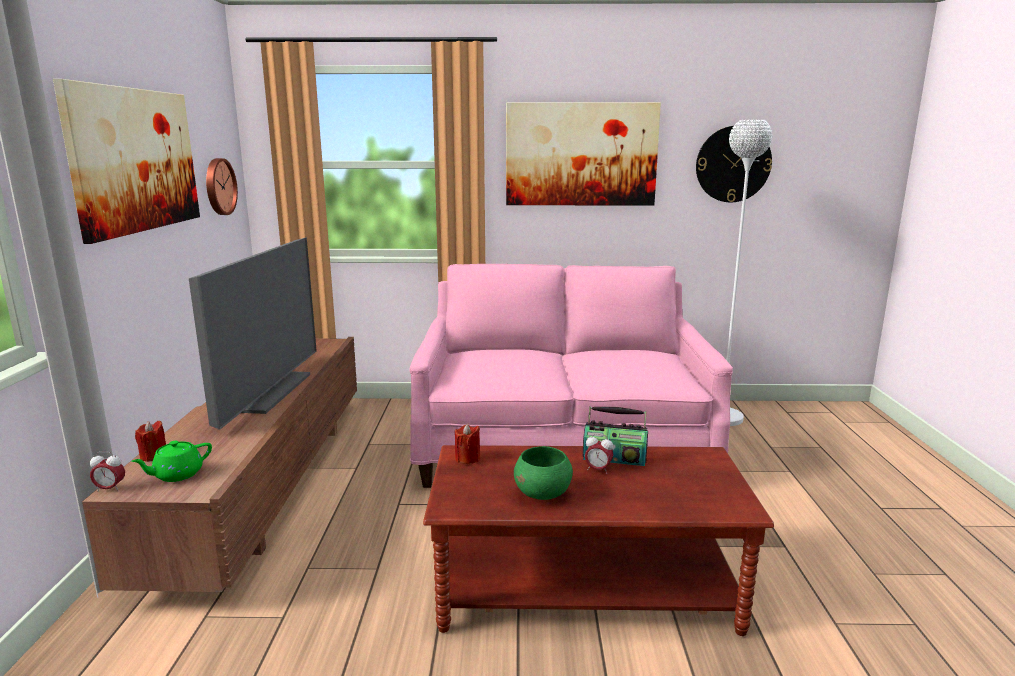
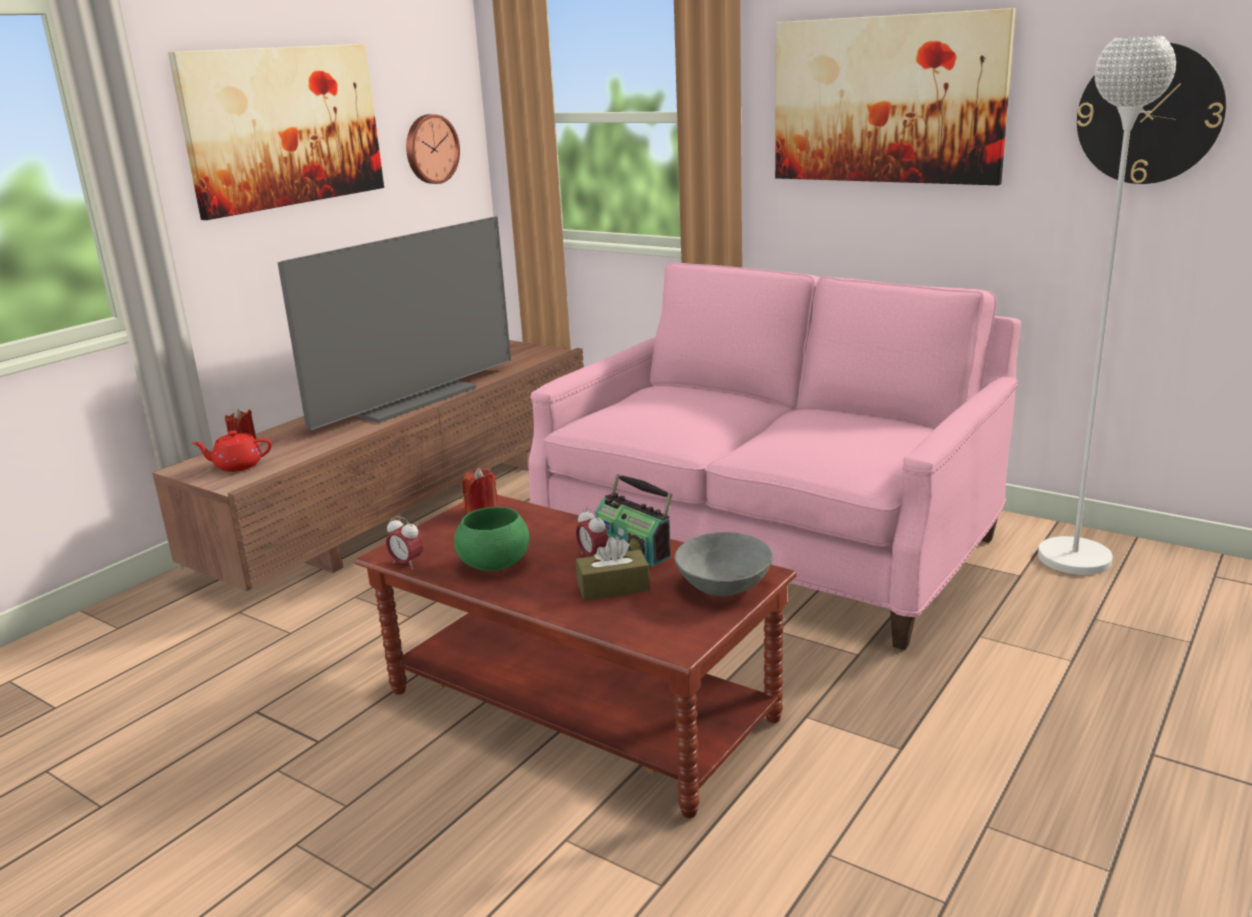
camera: 35 degrees right, 5 degrees up
(110, 489) = (180, 467): alarm clock -> alarm clock (406, 563)
(177, 475) = (237, 466): green teapot -> red teapot
(645, 486) = (613, 587): none -> brown tissue box
(703, 466) = (723, 585): none -> grey bowl

